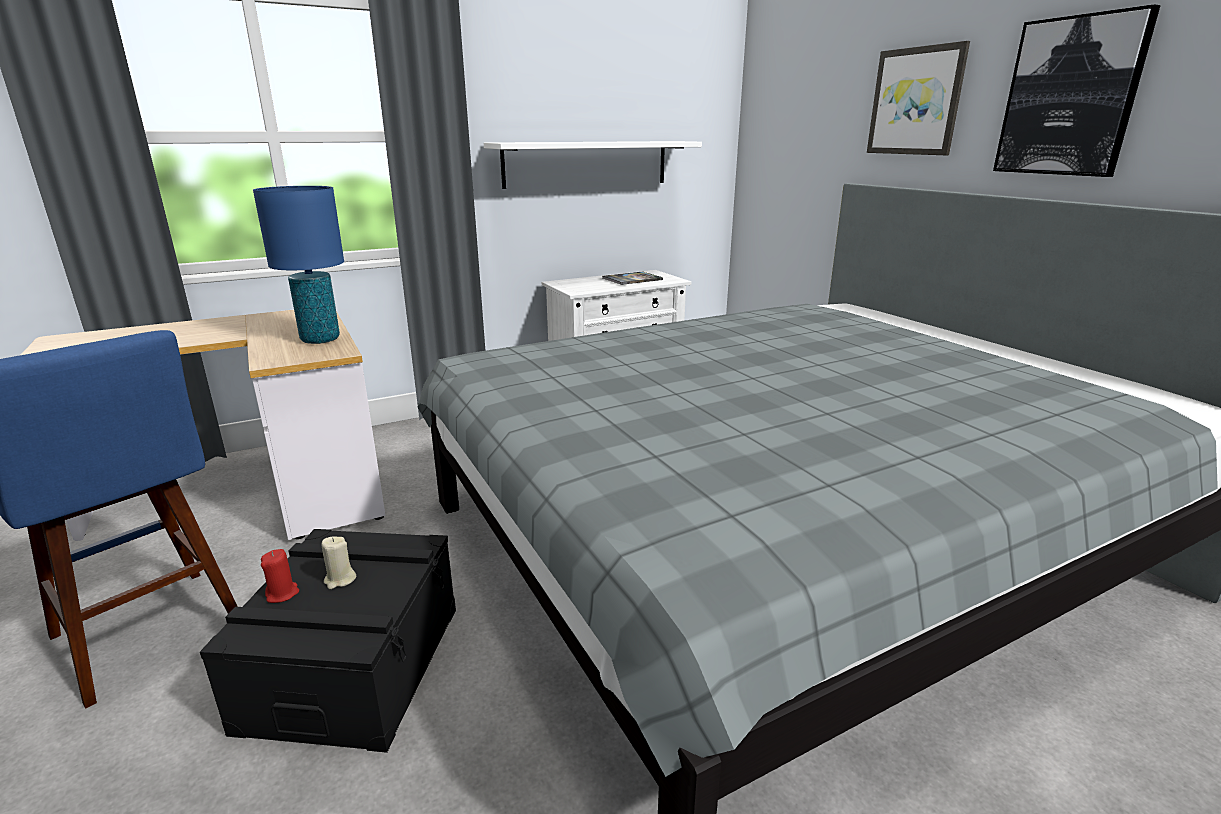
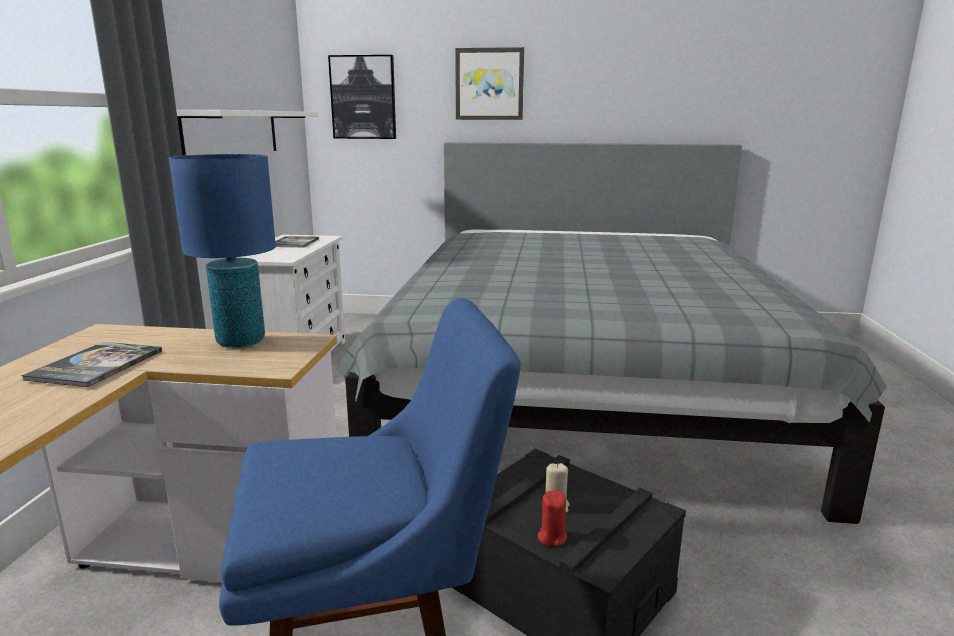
camera: 55 degrees left, 5 degrees down
(250, 328) = (96, 365): none -> book
(1070, 97) = (593, 85): picture -> picture (363, 97)

